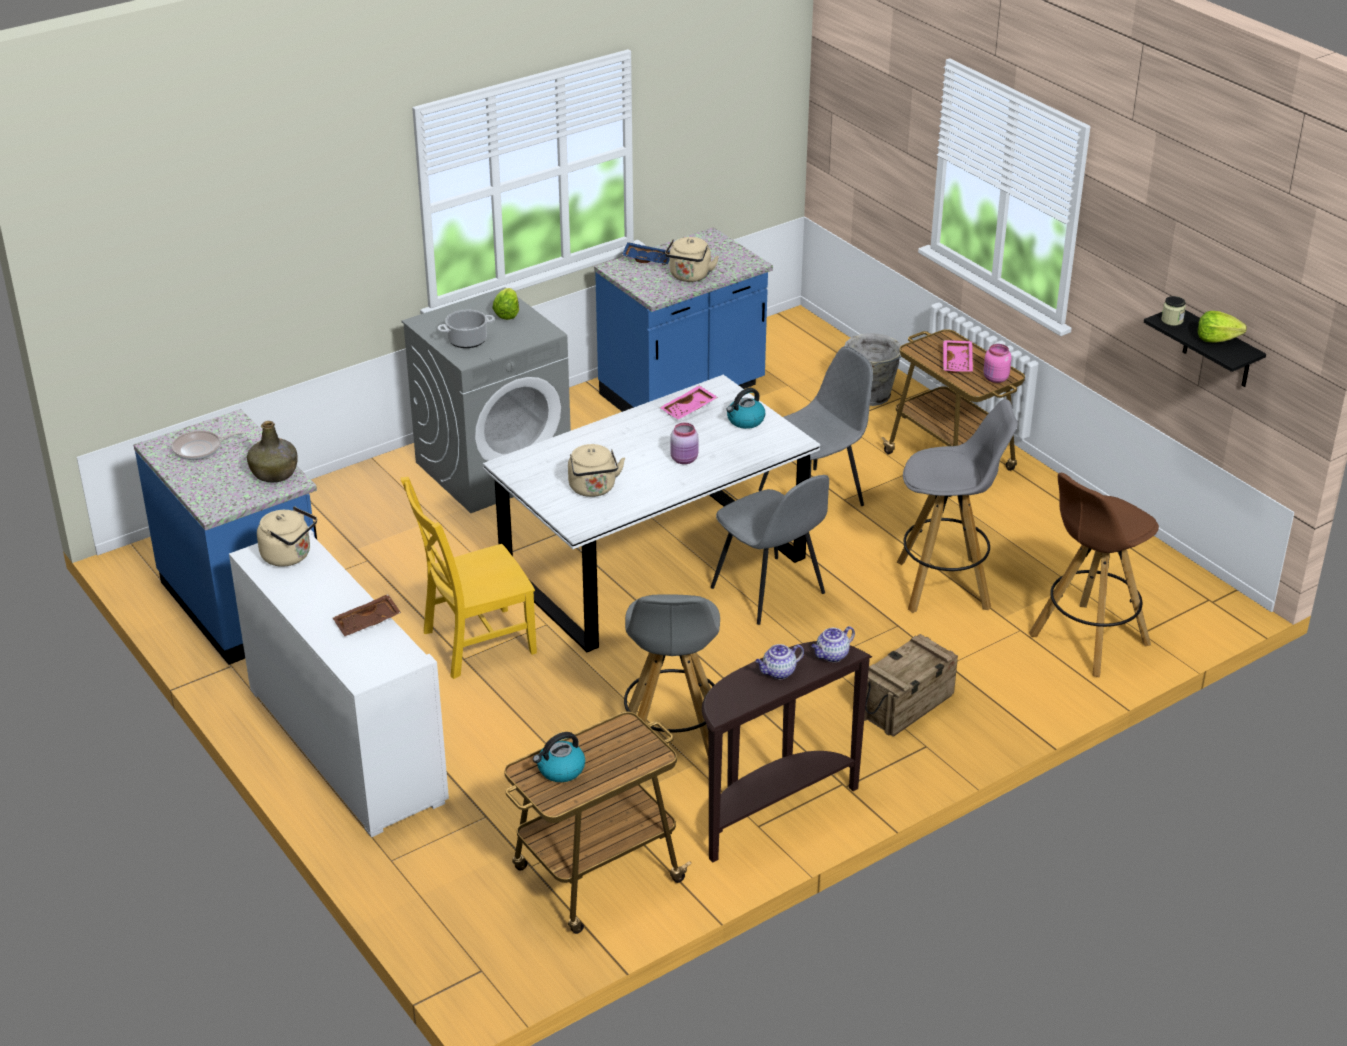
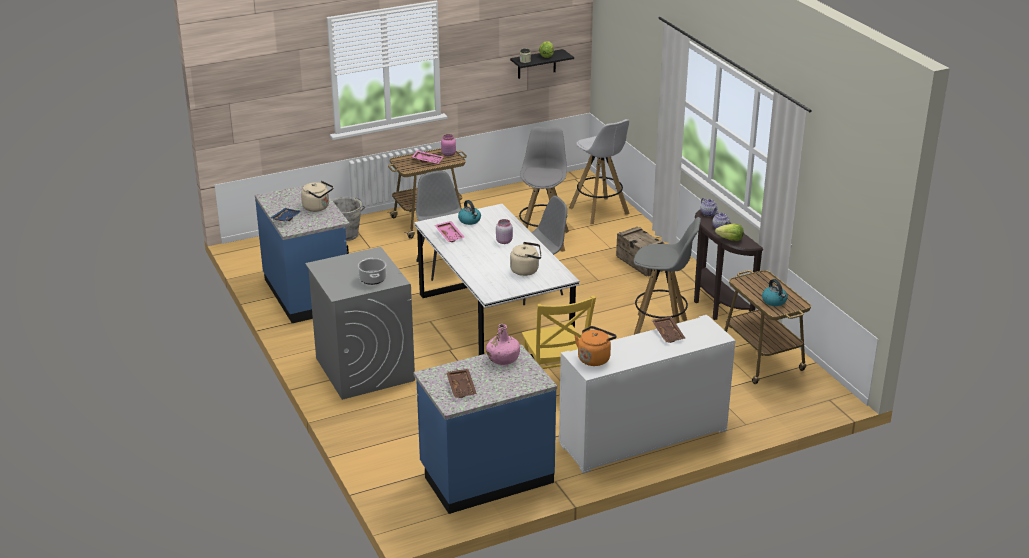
camera: 80 degrees left, 5 degrees down
(200, 449) = (462, 387): frying pan -> brown tray
(275, 473) = (503, 358): green bottle -> pink bottle
(289, 556) = (594, 358): beige kettle -> orange kettle
(507, 314) = (344, 264): lettuce -> lettuce (730, 239)
(1087, 641) = (599, 211): brown stool -> white stool

